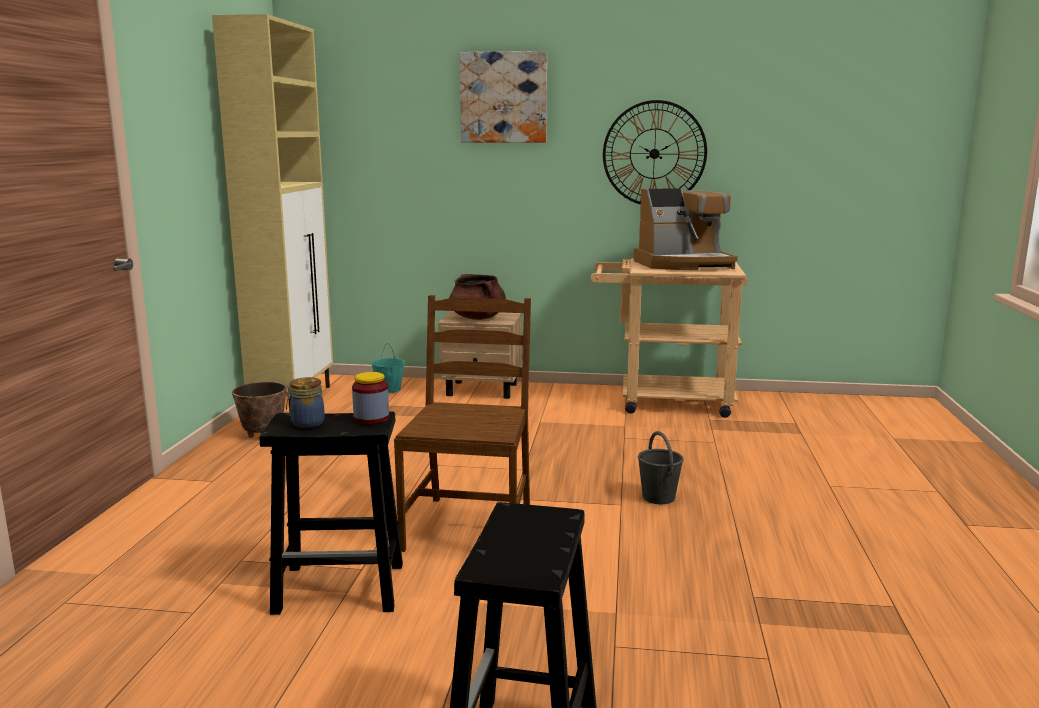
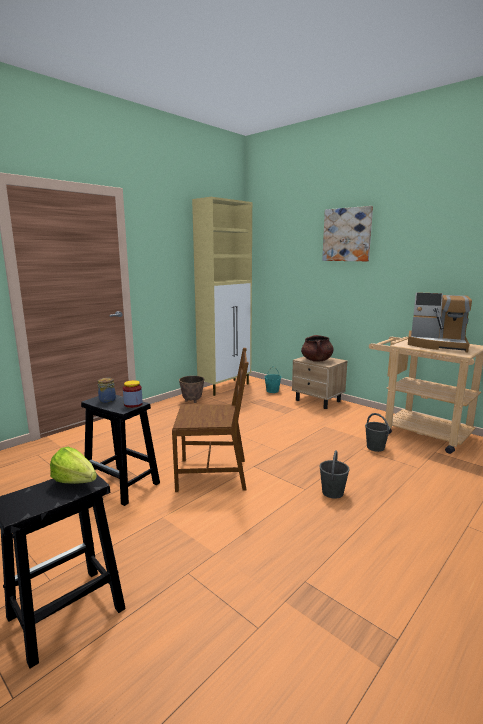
camera: 35 degrees right, 0 degrees up
(469, 526) = (213, 474): brown chair -> brown chair turned 45 degrees clockwise
(539, 522) = (77, 484): none -> lettuce
(639, 432) = (375, 447): none -> grey bucket
(654, 153) = (436, 269): wall clock -> none

